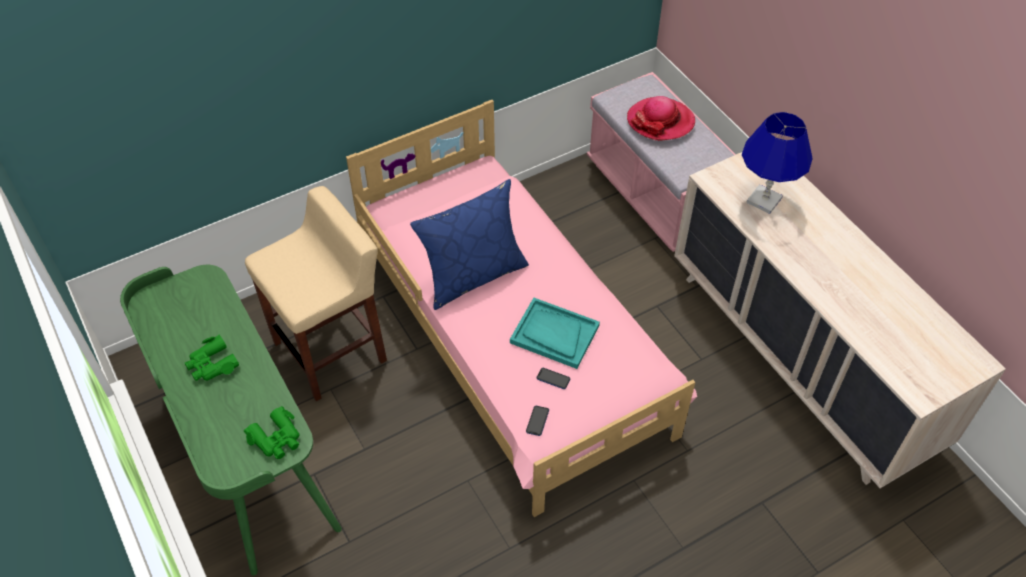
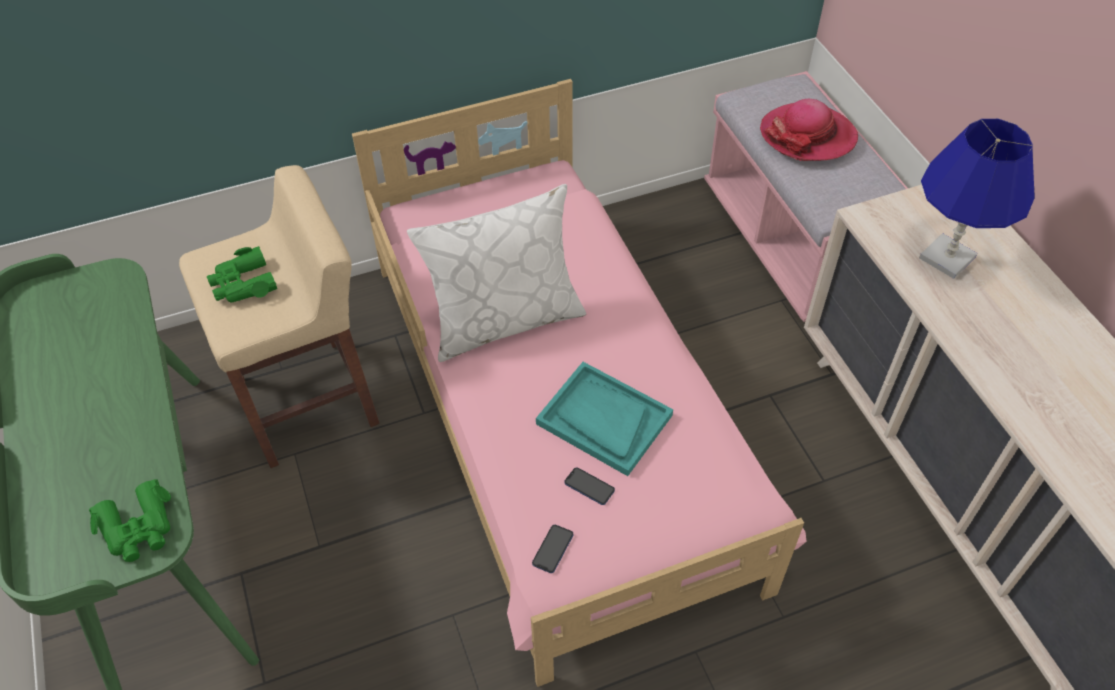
camera: 10 degrees right, 0 degrees up
(212, 364) = (82, 402): green binoculars -> green binoculars (243, 284)
(473, 275) = (504, 319): blue pillow -> white pillow

